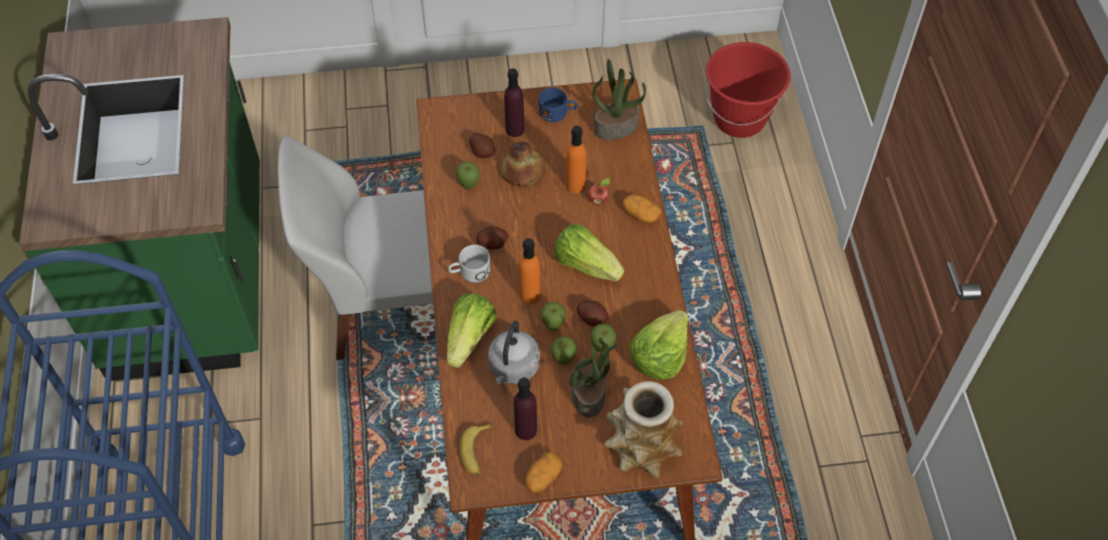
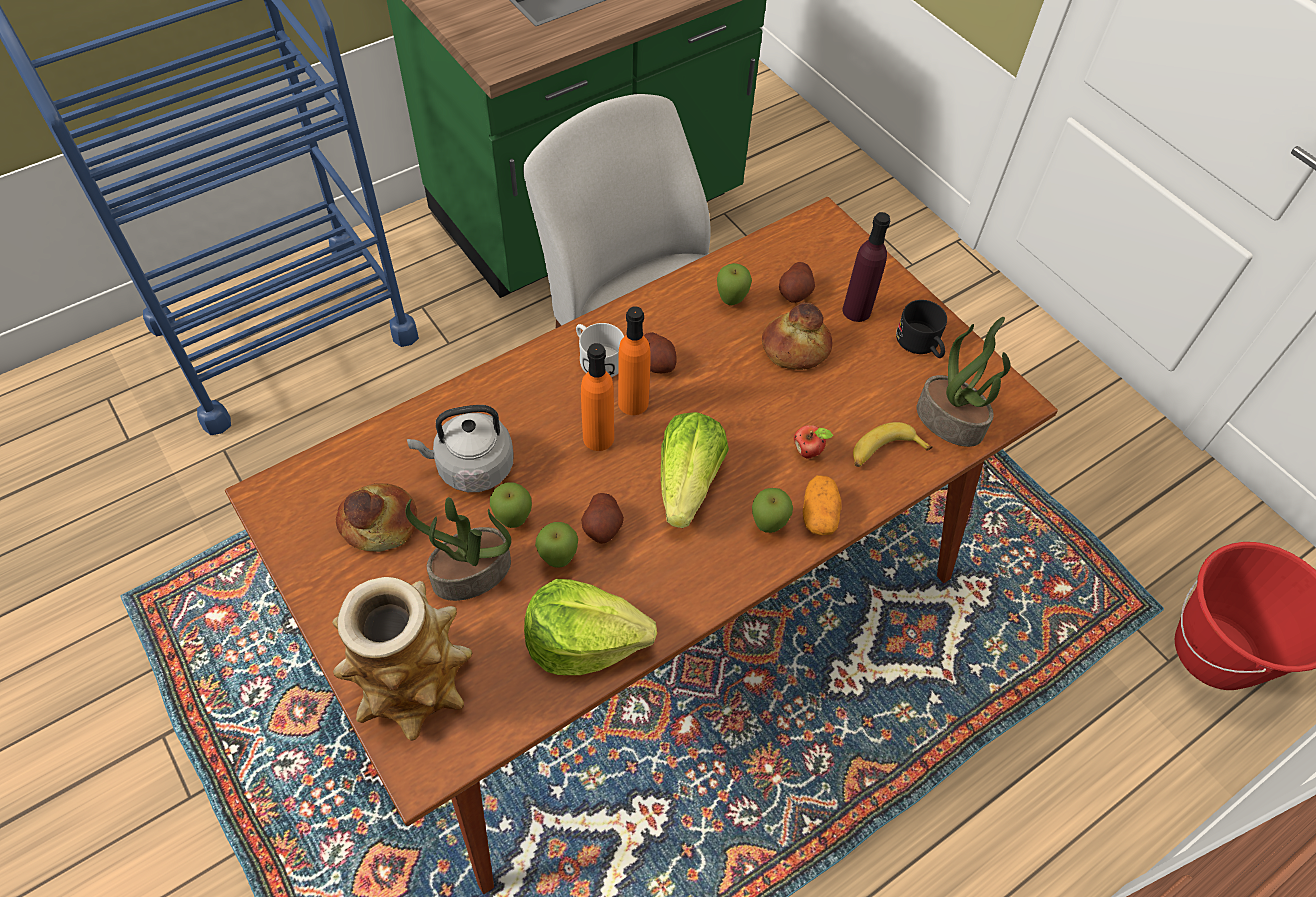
camera: 60 degrees right, 0 degrees up
(469, 338) = (494, 400): lettuce -> none
(477, 452) = (321, 481): banana -> banana (884, 452)
(526, 430) = (380, 522): purple bottle -> bread
(543, 477) = (312, 573): potato -> none
(553, 326) = (563, 485): apple -> apple (768, 526)
(558, 113) = (921, 345): blue mug -> black mug
(575, 185) = (814, 415): orange bottle -> orange bottle (633, 402)

